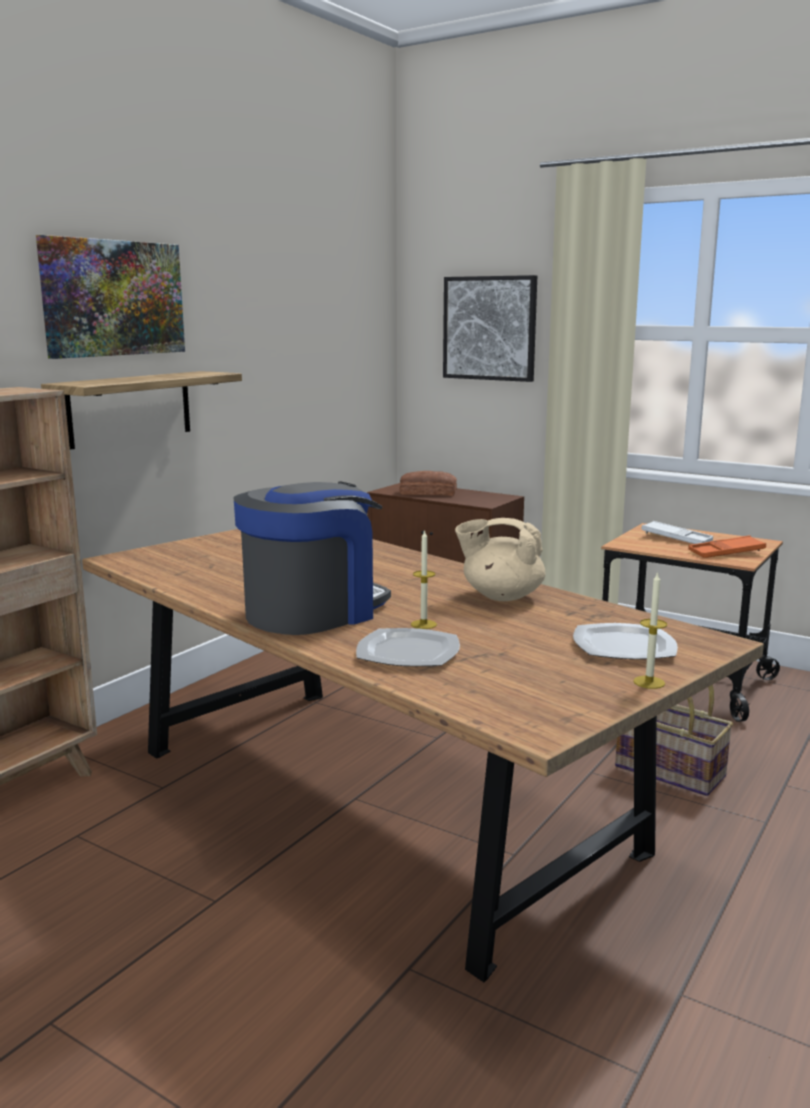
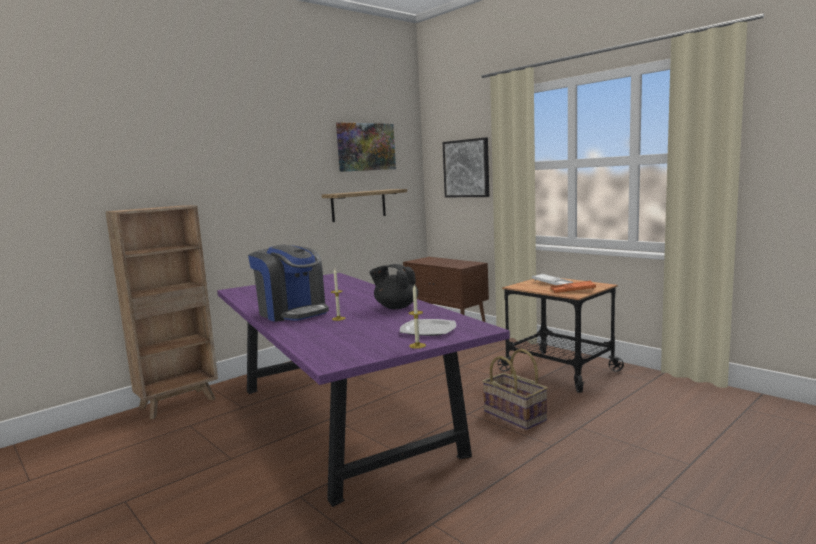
camera: 15 degrees right, 5 degrees down
(113, 298) = (239, 161): picture -> picture (366, 147)
(130, 408) = (249, 216): shelf -> shelf (358, 205)
(313, 612) = (292, 312): coffee machine -> coffee machine turned 75 degrees clockwise
(375, 799) = (341, 419): brown dining table -> purple dining table
(407, 652) = (313, 330): plate -> none
(427, 492) = (435, 261): bread -> none
(501, 596) = (396, 307): beige teapot -> black teapot

